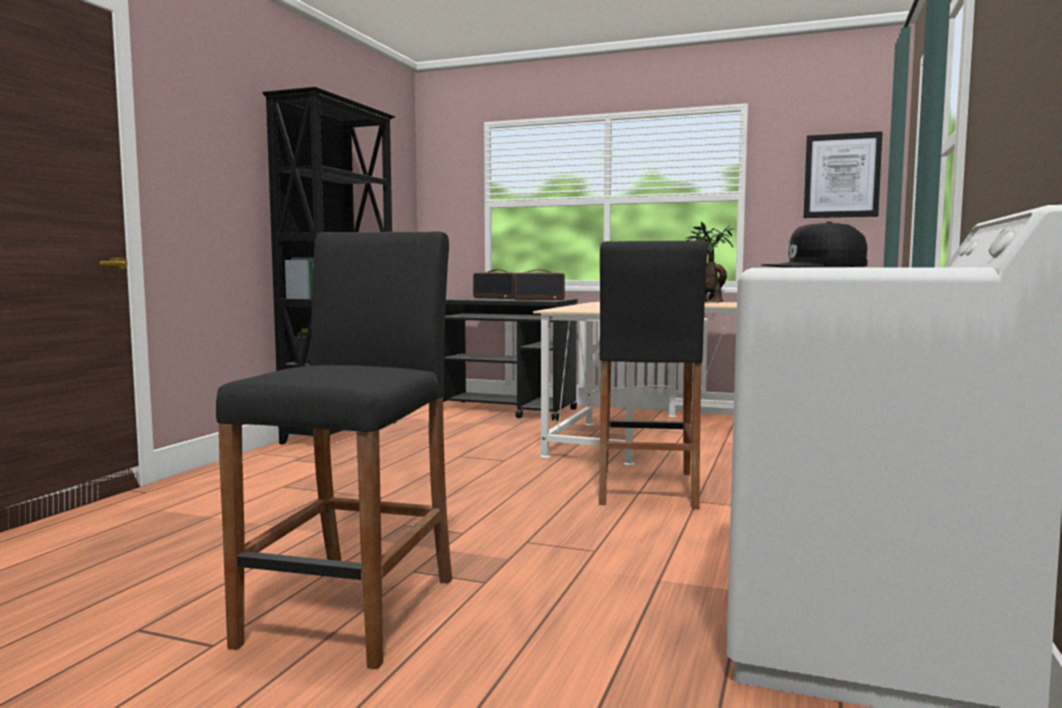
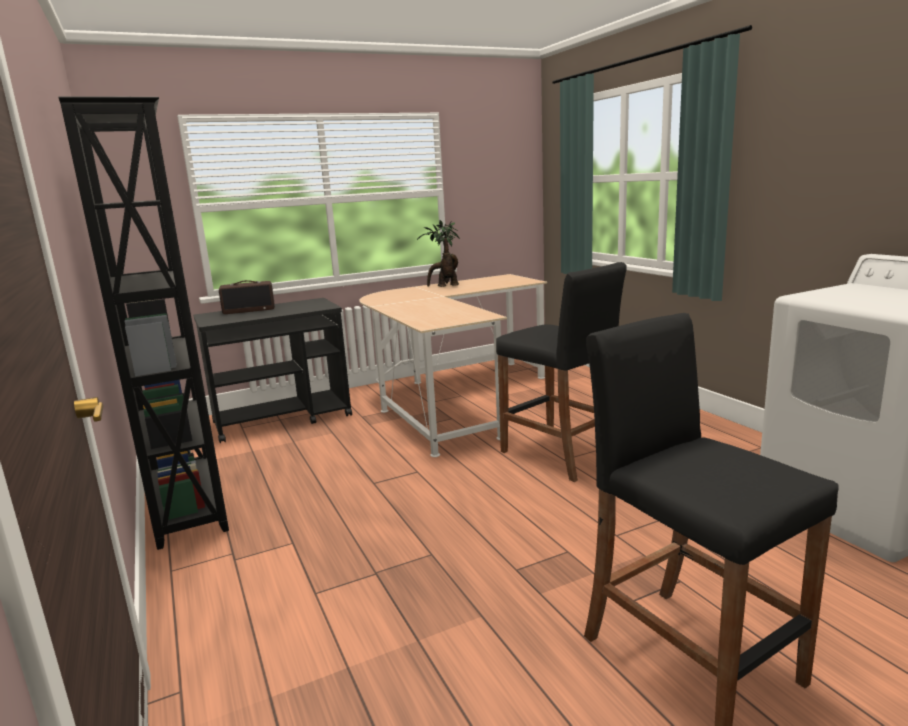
camera: 45 degrees left, 10 degrees up
(539, 299) = (306, 306): radio -> none
(815, 267) = (848, 298): black cap -> none
(842, 175) = (506, 174): picture -> none

